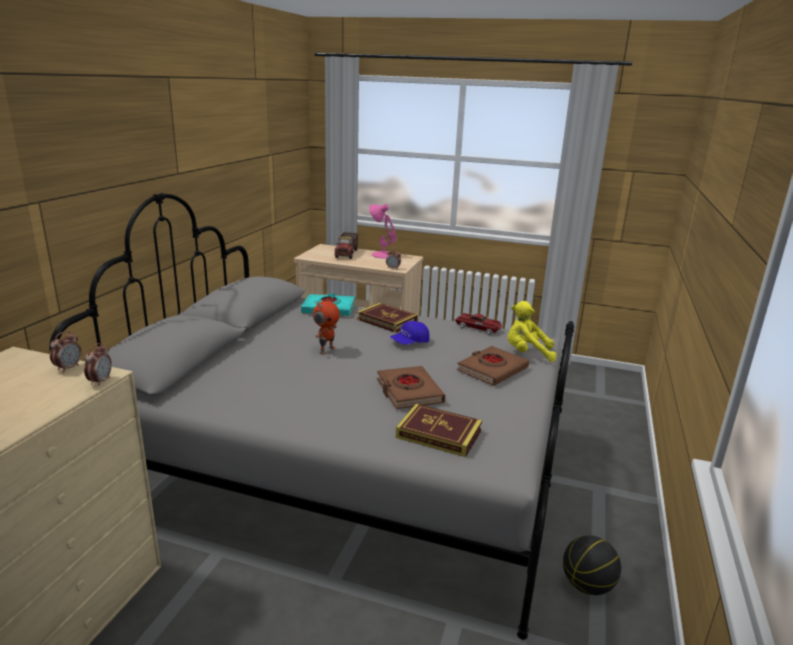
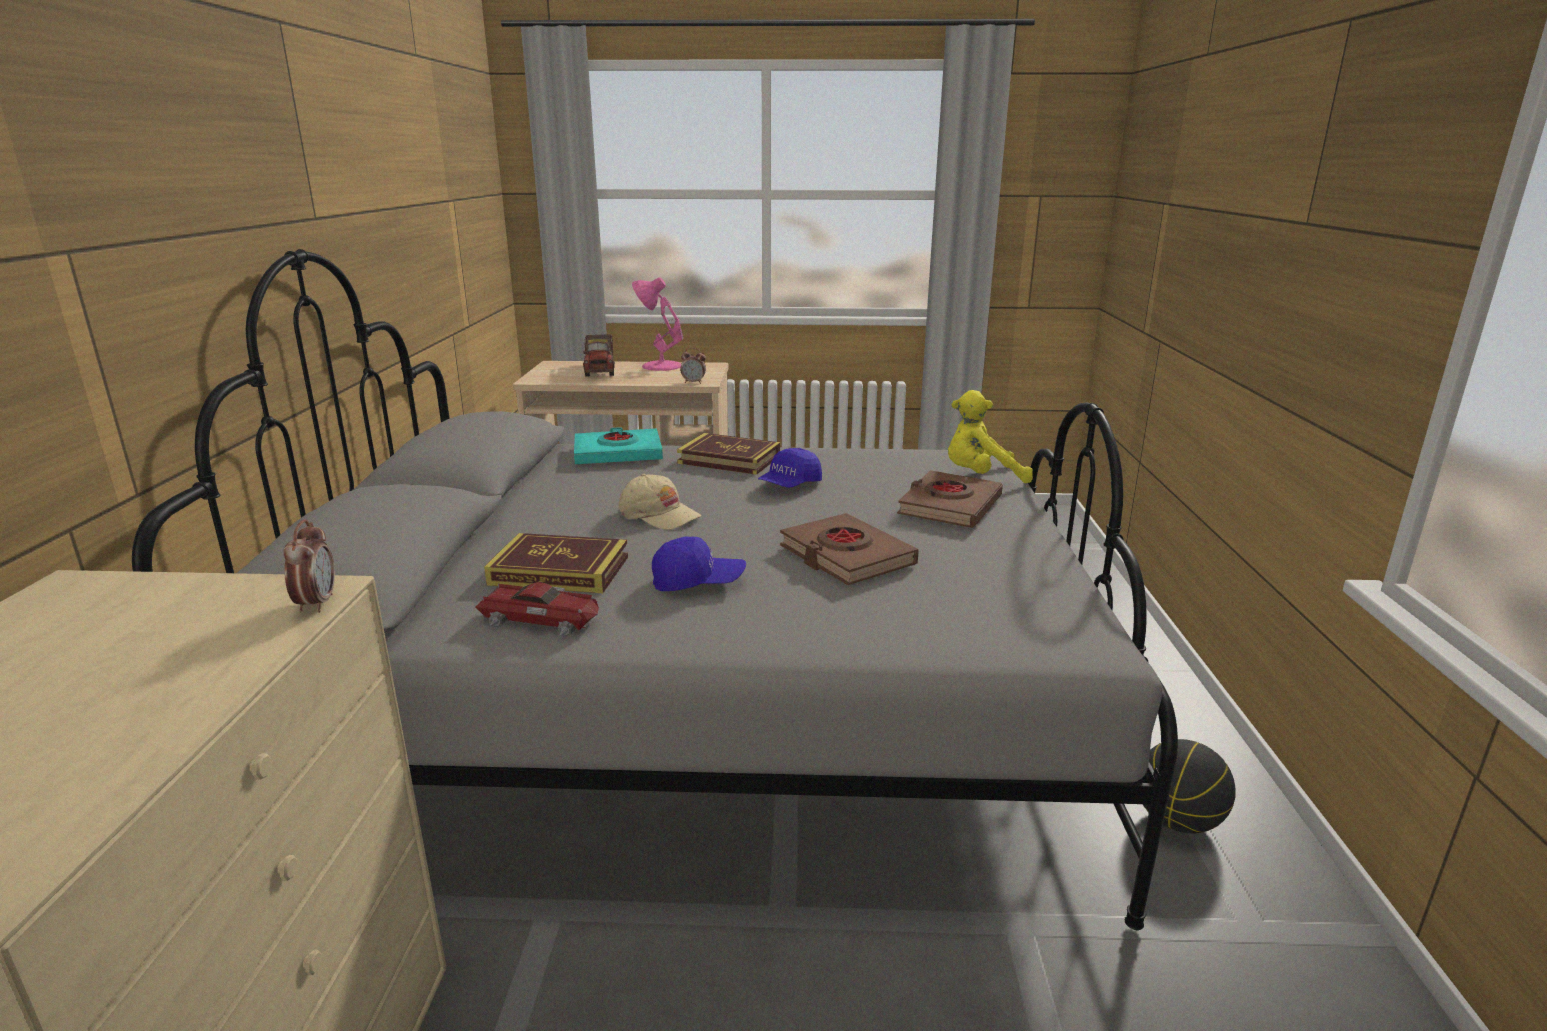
camera: 15 degrees left, 0 degrees up
(68, 368) = (223, 590): alarm clock -> none
(320, 393) = (698, 582): none -> blue cap
(326, 350) = (659, 514): toy robot -> beige cap
(439, 434) = (945, 612): book -> book (559, 570)
(478, 328) = (881, 452): toy car -> toy car (542, 619)

